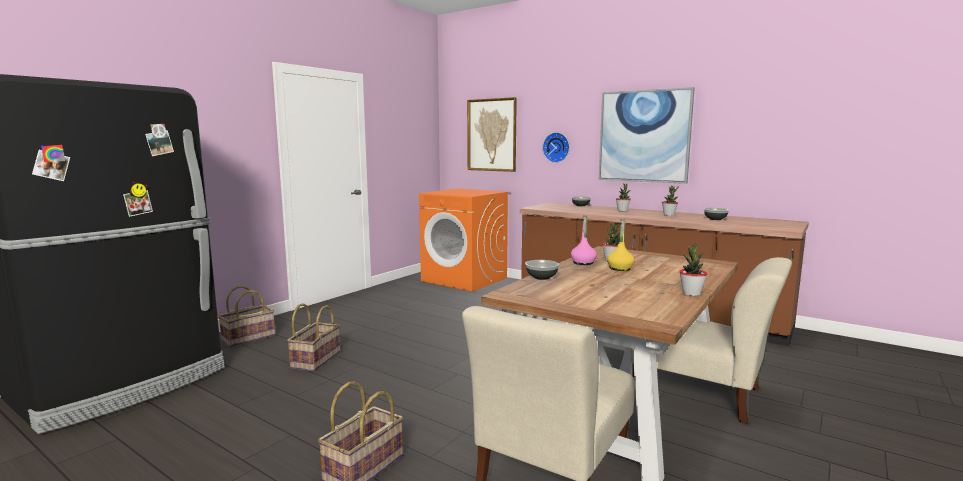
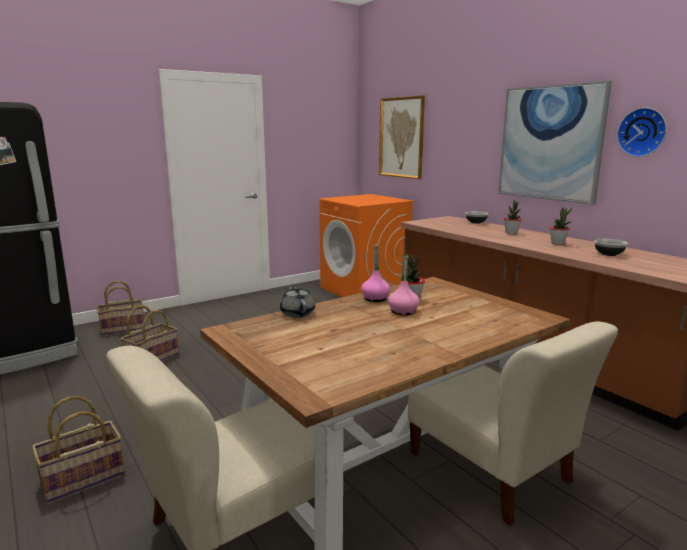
camera: 20 degrees right, 5 degrees up
(541, 277) = (297, 313): bowl -> grey teapot
(556, 147) = (460, 153): wall clock -> wall clock (643, 132)
(620, 268) = (403, 311): yellow bottle -> pink bottle
(691, 293) = (426, 359): potted plant -> none

